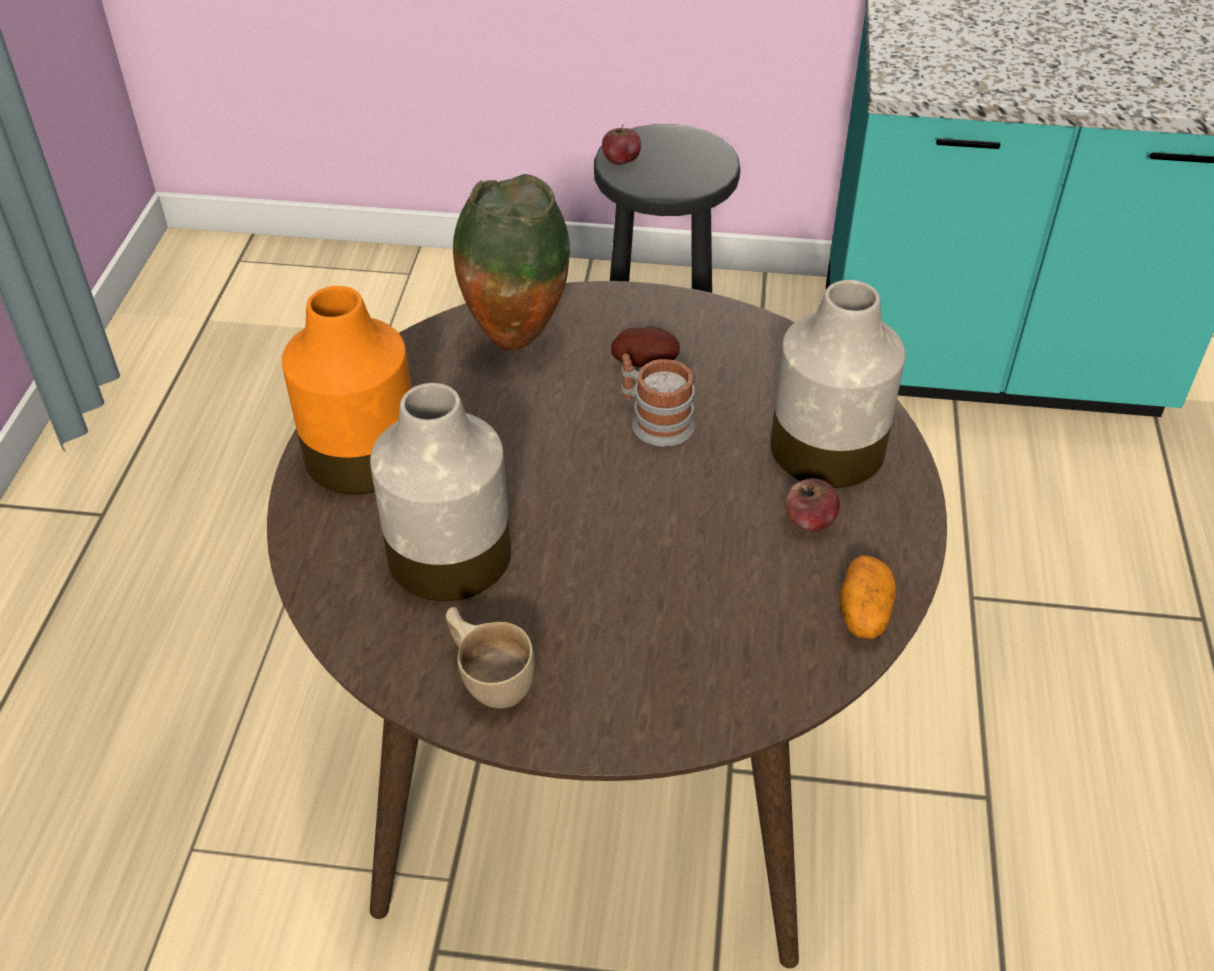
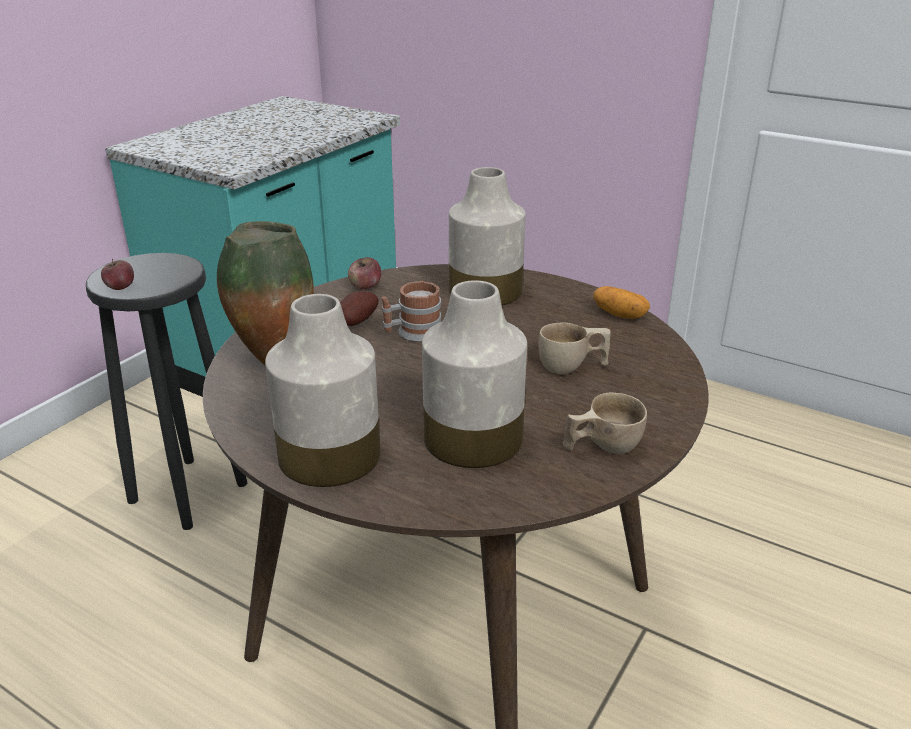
camera: 65 degrees left, 15 degrees down
(363, 453) = (330, 453): orange vase -> beige vase
(668, 598) = (572, 367): none -> beige cup
(809, 521) = (540, 310): apple -> apple (365, 286)

